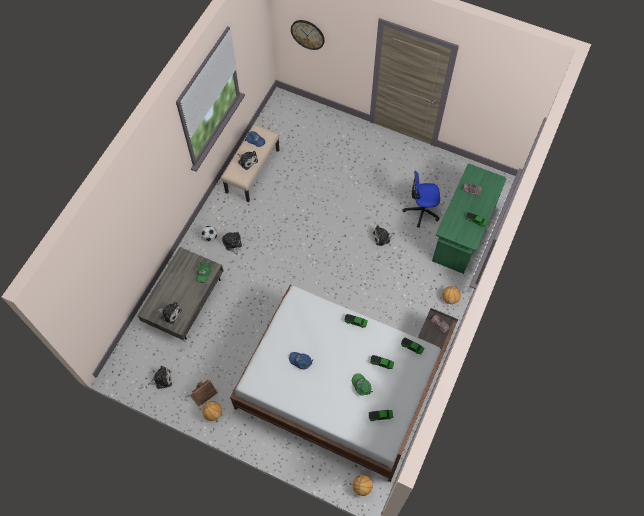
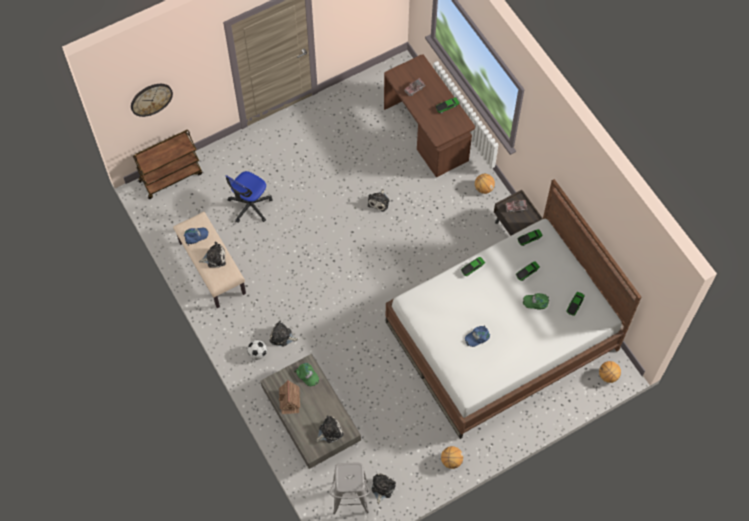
camera: 55 degrees left, 0 degrees up
(136, 366) = (350, 504): none -> grey stool
(203, 393) = (425, 458): toy house -> toy house (289, 400)
(300, 106) = (171, 177): none -> brown cart
(421, 211) = (377, 151): office chair -> office chair (250, 206)
(462, 233) = (427, 133): green desk -> brown desk

